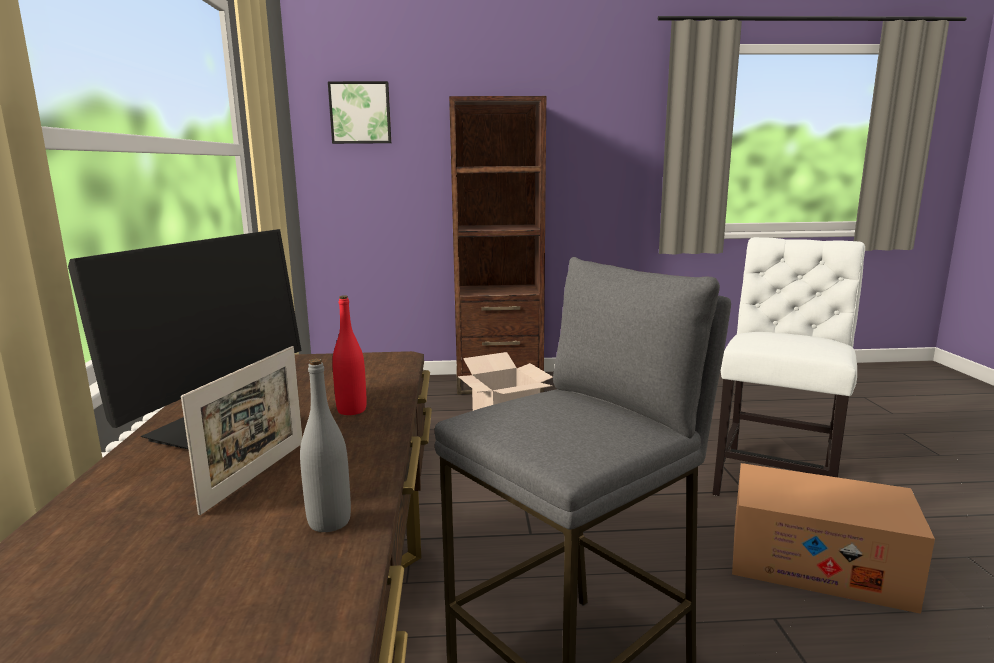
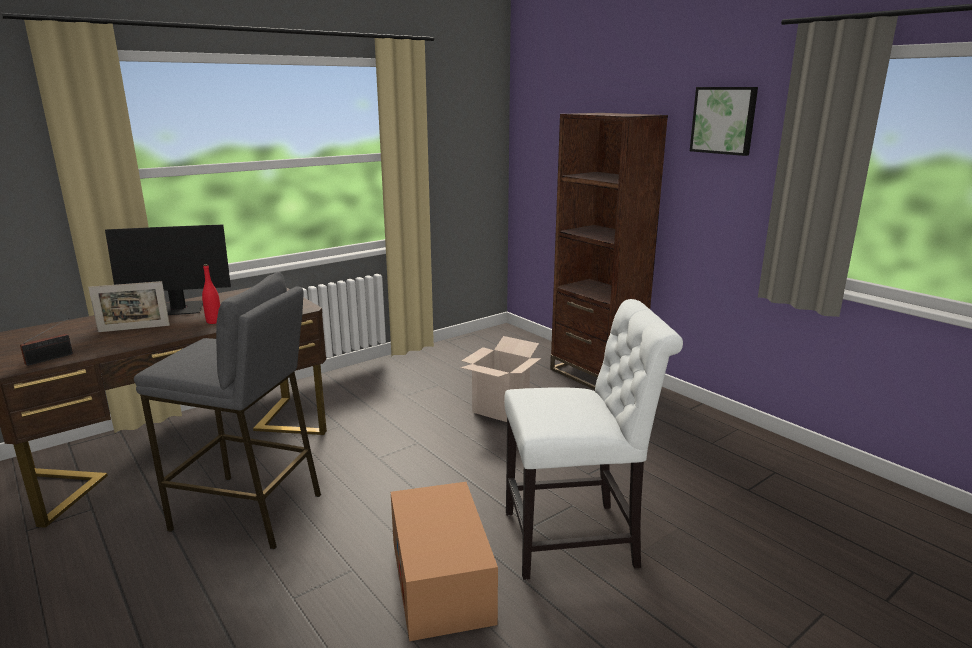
camera: 55 degrees right, 5 degrees up
(311, 585) = (52, 358): none -> radio
(329, 522) = (97, 348): grey bottle -> none
(360, 113) = (545, 118): picture -> picture (724, 120)

